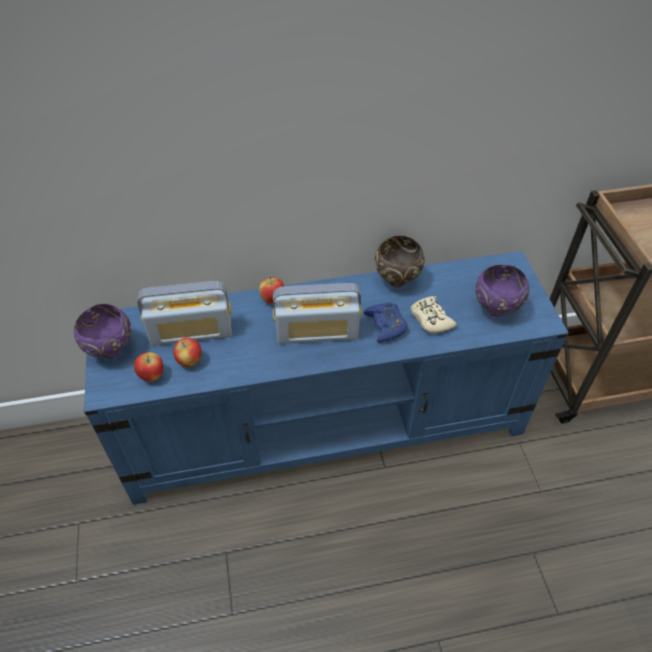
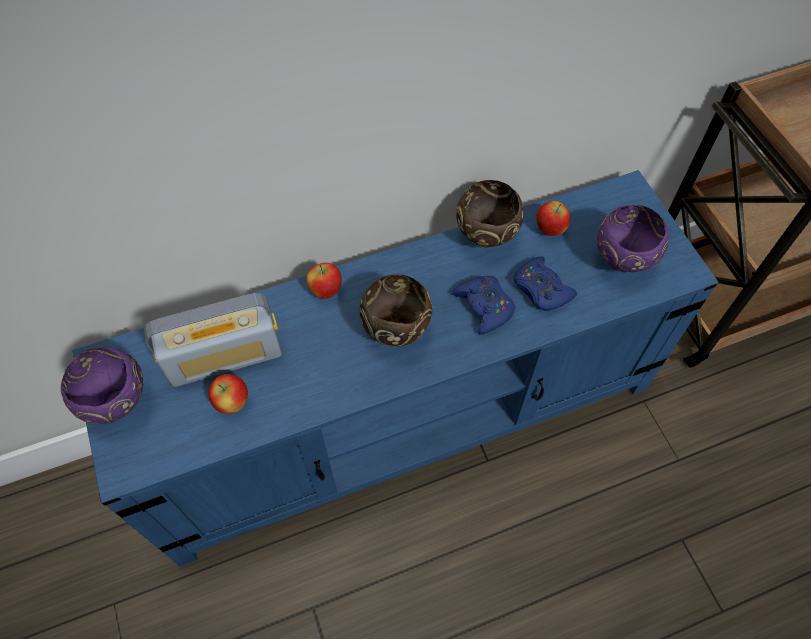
camera: 10 degrees left, 10 degrees up
(152, 376) = (184, 433): apple -> apple (549, 230)
(317, 332) = (396, 331): radio -> brown bowl
(431, 319) = (541, 289): beige game controller -> blue game controller

